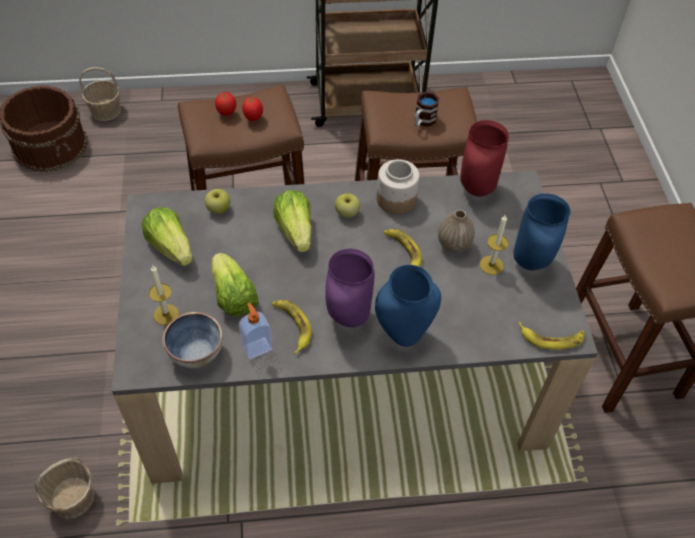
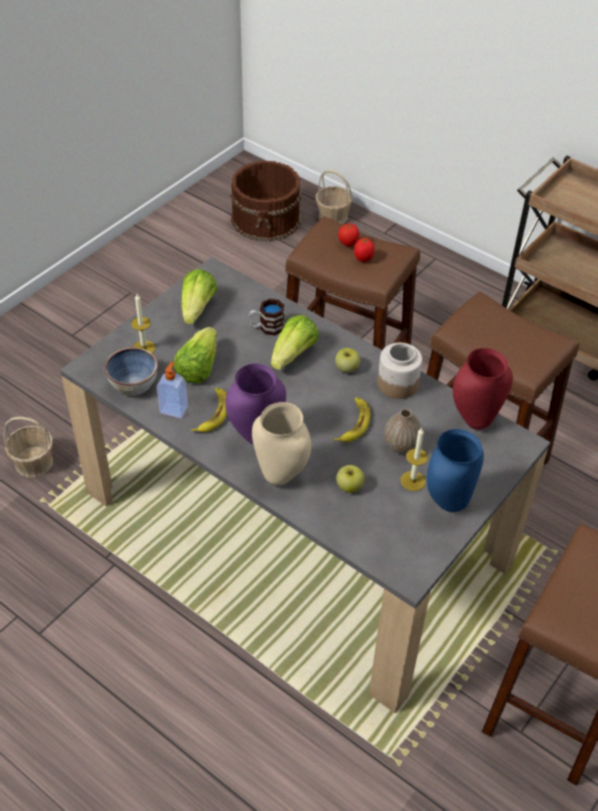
camera: 45 degrees right, 5 degrees down
(218, 209) = (258, 304): apple -> apple (349, 486)
(403, 336) = (280, 477): blue vase -> beige vase
(422, 121) = (500, 344): mug -> mug (266, 327)
(551, 338) = (392, 564): banana -> none

